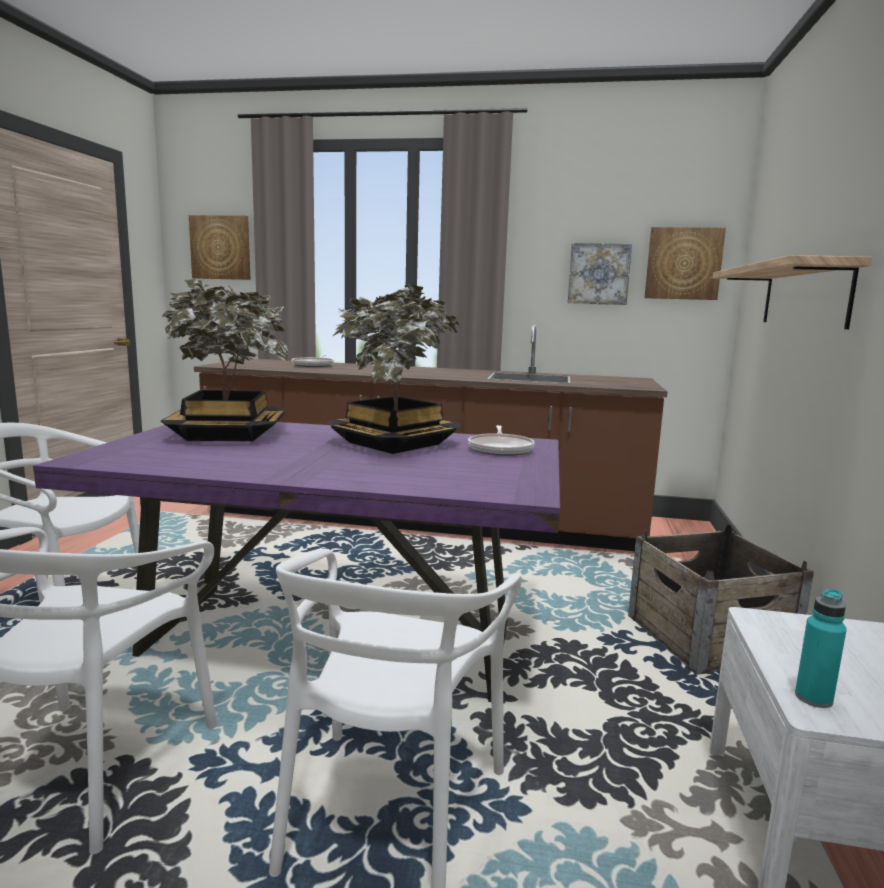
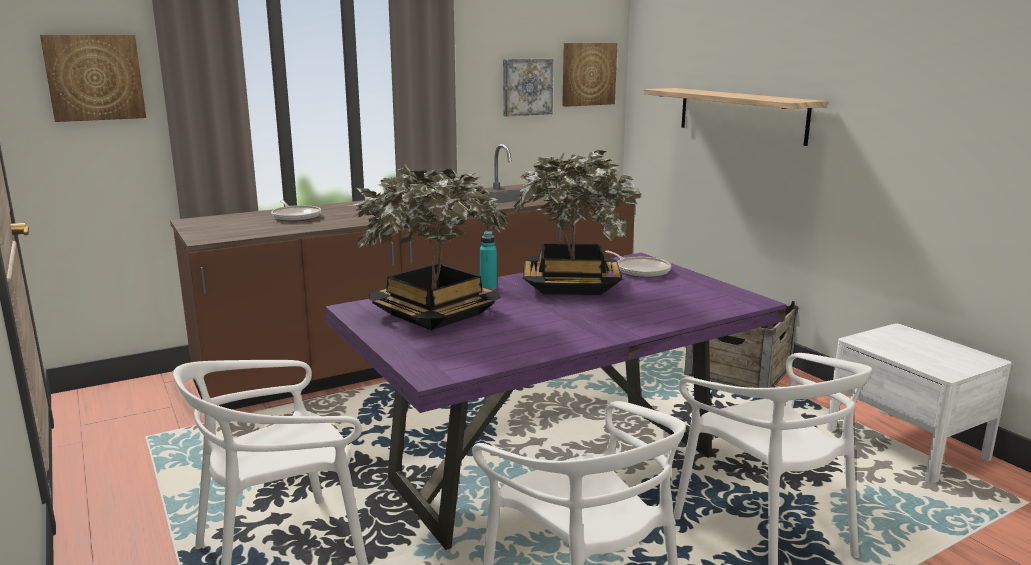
camera: 40 degrees left, 5 degrees up
(813, 698) = (935, 368): turquoise bottle -> turquoise bottle (488, 288)

